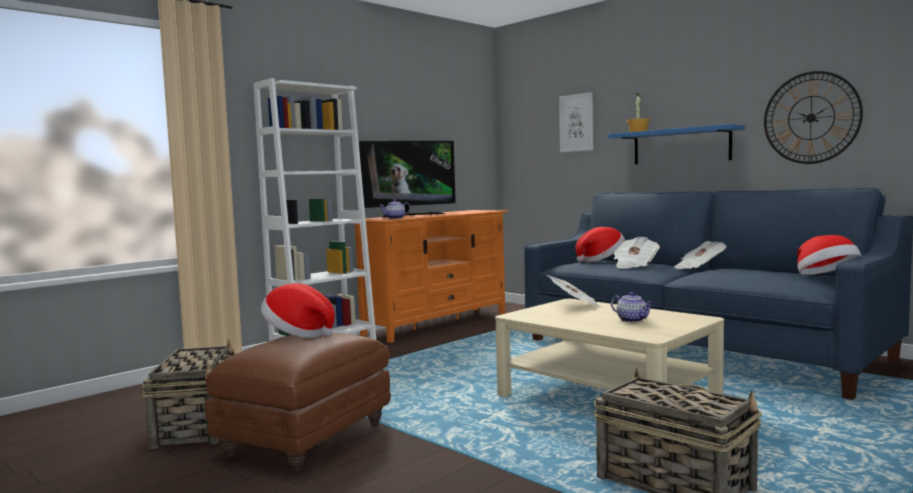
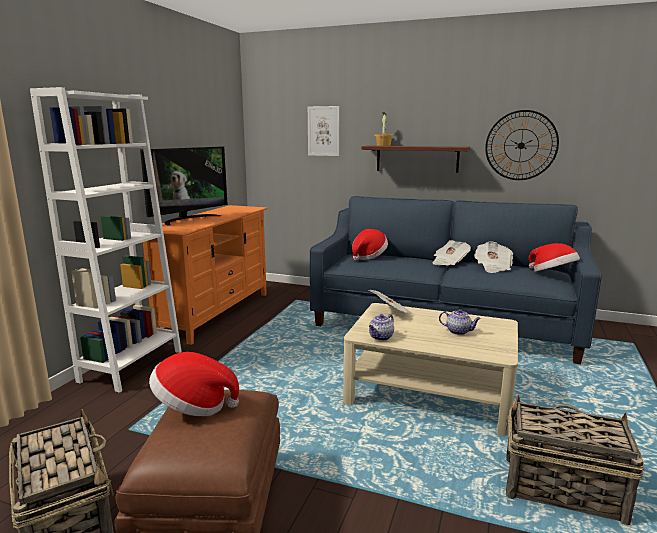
camera: 25 degrees left, 10 degrees up
(395, 218) = (186, 228): teapot -> teapot (381, 337)
(634, 265) = (403, 264): newspaper -> newspaper (492, 267)
(681, 146) = (417, 158): blue shelf -> brown shelf

